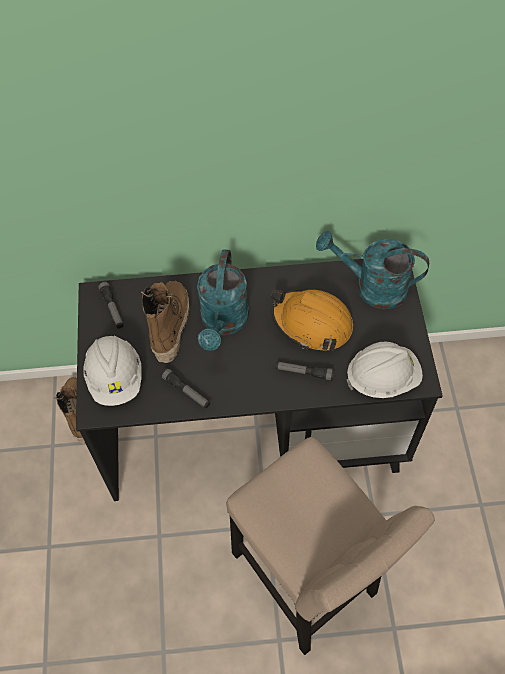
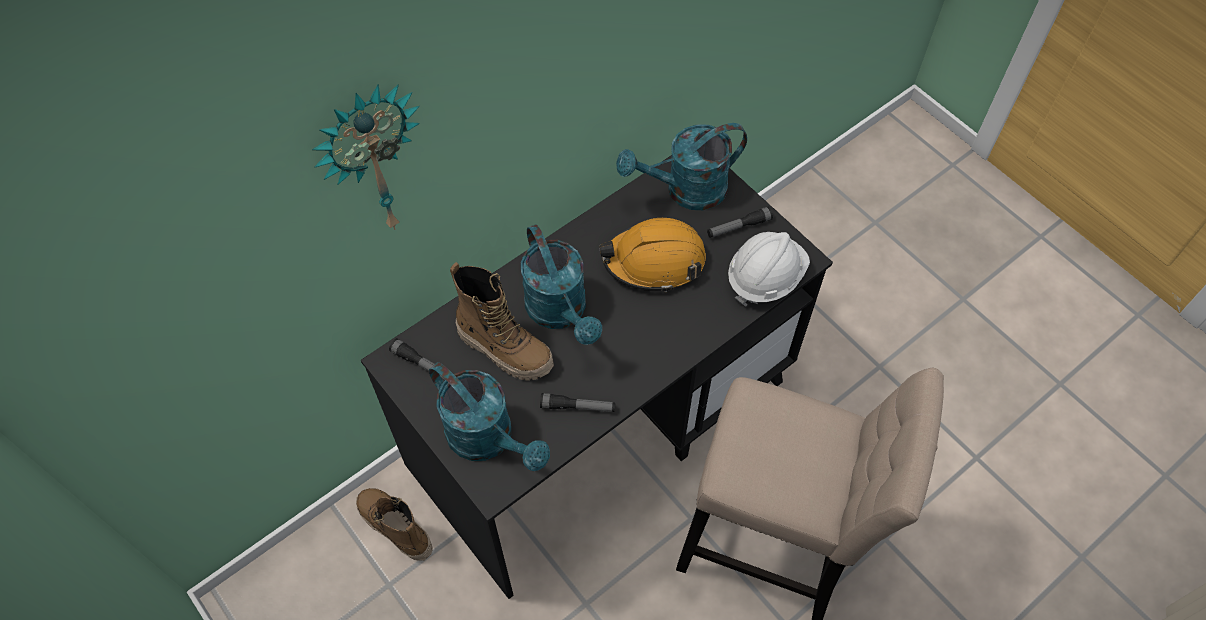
camera: 35 degrees left, 0 degrees up
(102, 140) = (371, 161): none -> wall clock
(115, 378) = (489, 439): white hard hat -> turquoise watering can
(169, 326) = (505, 348): boot -> boot turned 150 degrees clockwise
(304, 372) = (685, 316): flashlight -> flashlight (738, 227)

